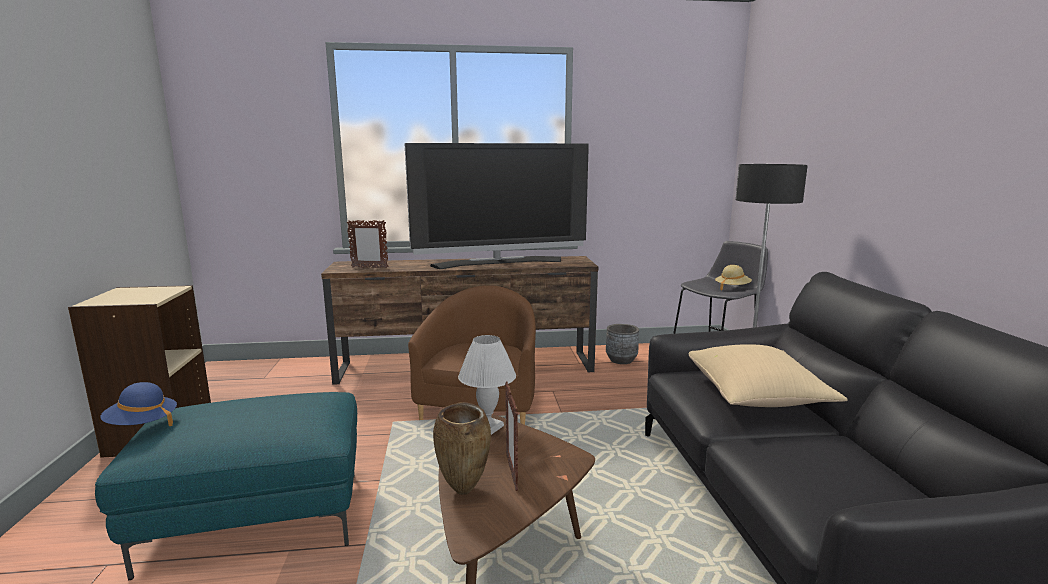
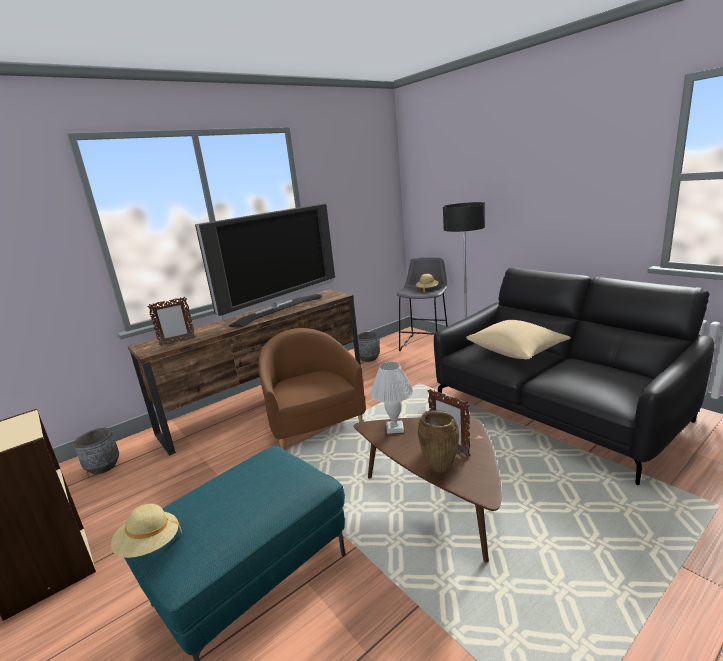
camera: 30 degrees left, 5 degrees up
(142, 424) = (149, 545): blue hat -> beige hat
(281, 374) = (103, 467): none -> grey planter

